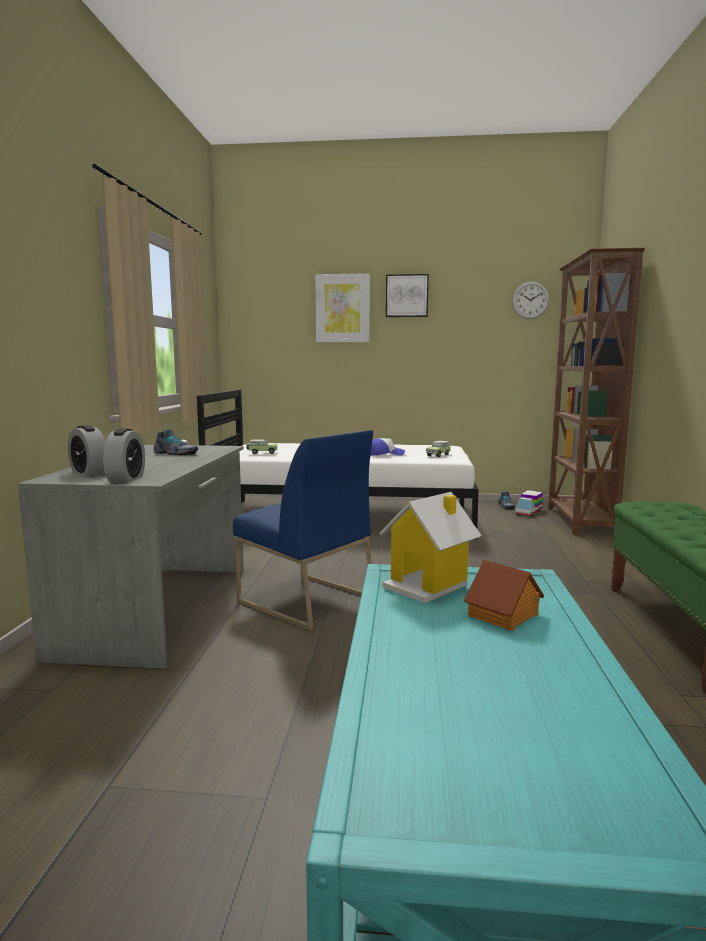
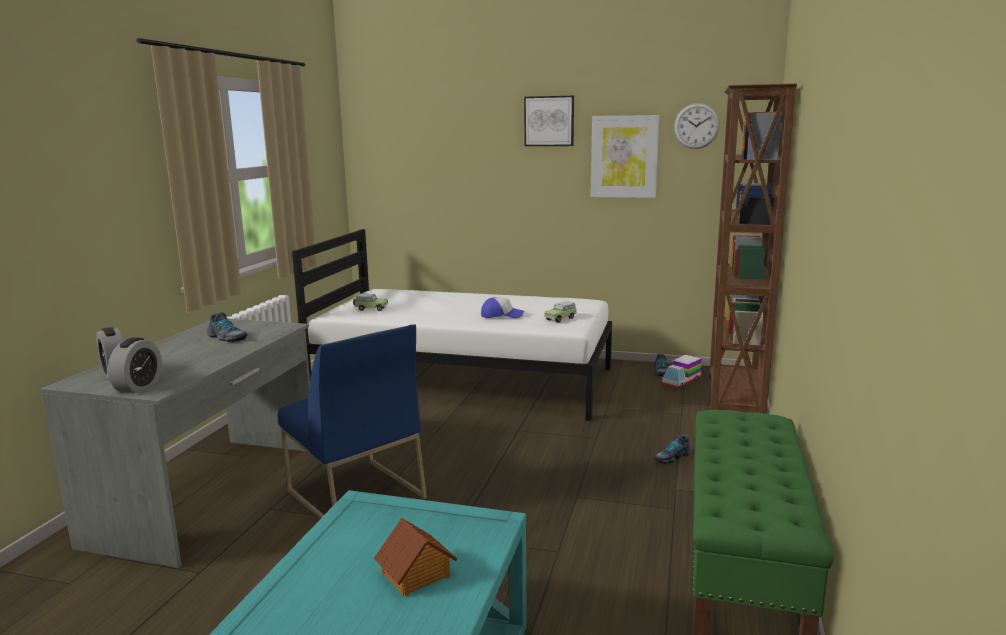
camera: 10 degrees right, 5 degrees up
(342, 308) = (476, 136): picture -> picture (624, 156)
(428, 585) = (378, 526): toy house -> none
(564, 560) = (671, 457): none -> shoe

